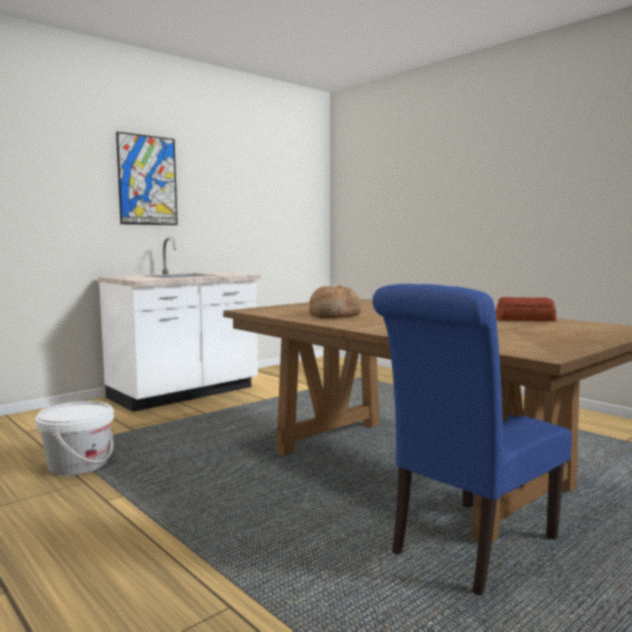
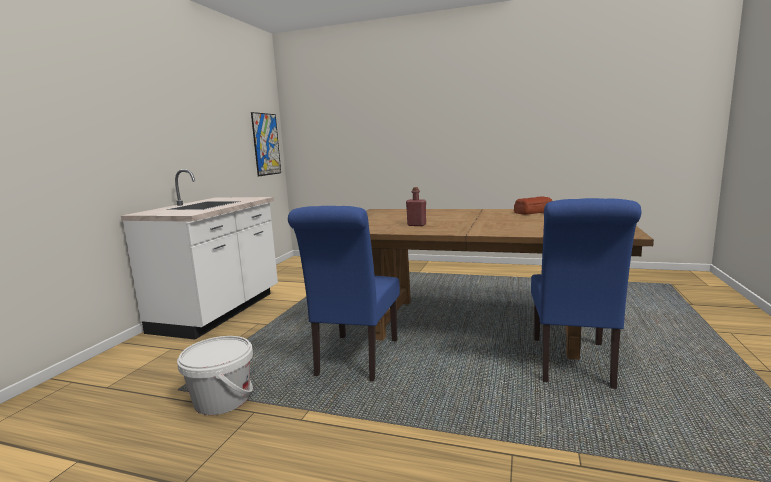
camera: 30 degrees left, 5 degrees up
(147, 180) = (150, 114): picture -> picture (266, 144)
(229, 466) = (355, 360): none -> blue chair
(334, 315) = (416, 225): bread -> red bottle

